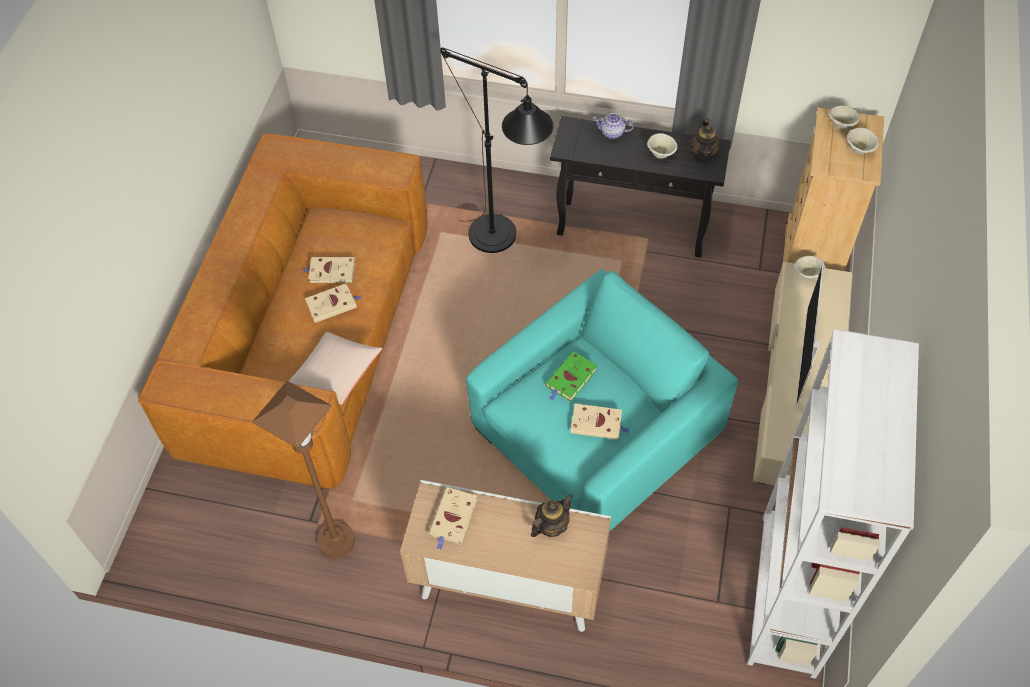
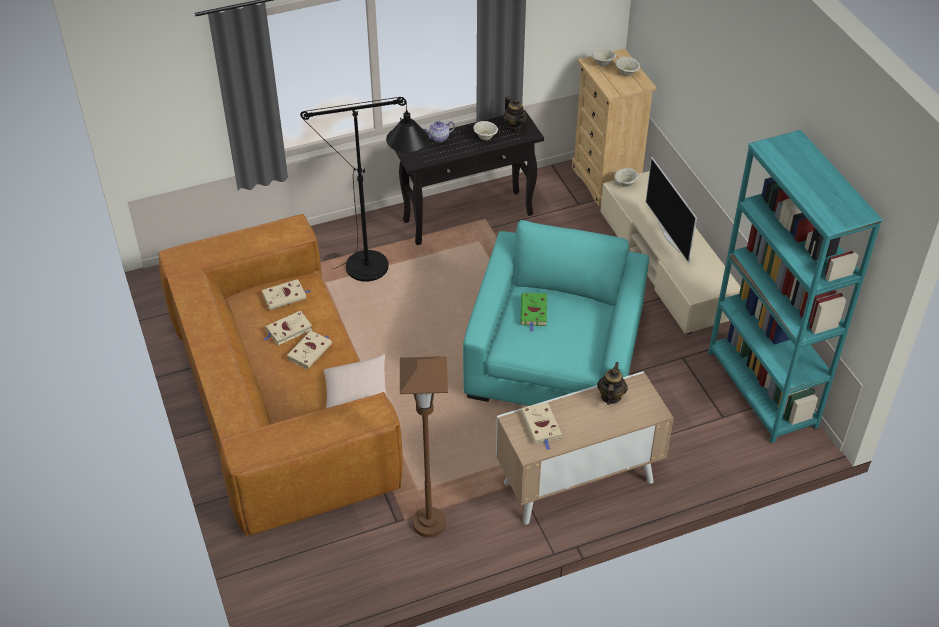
camera: 35 degrees left, 10 degrees down
(598, 424) = (576, 330): beige book -> beige book (285, 296)
(788, 595) = (762, 389): white bookcase -> turquoise bookcase

